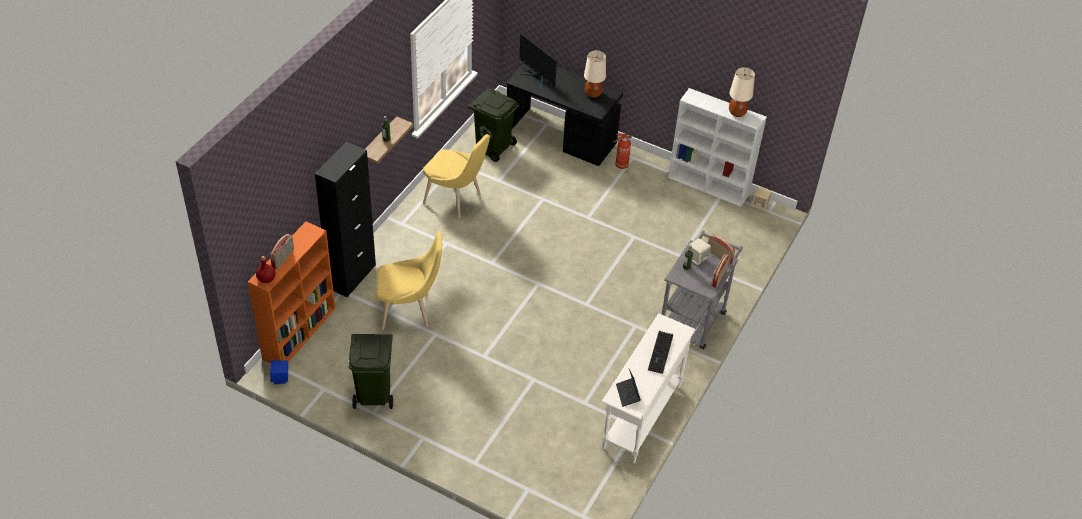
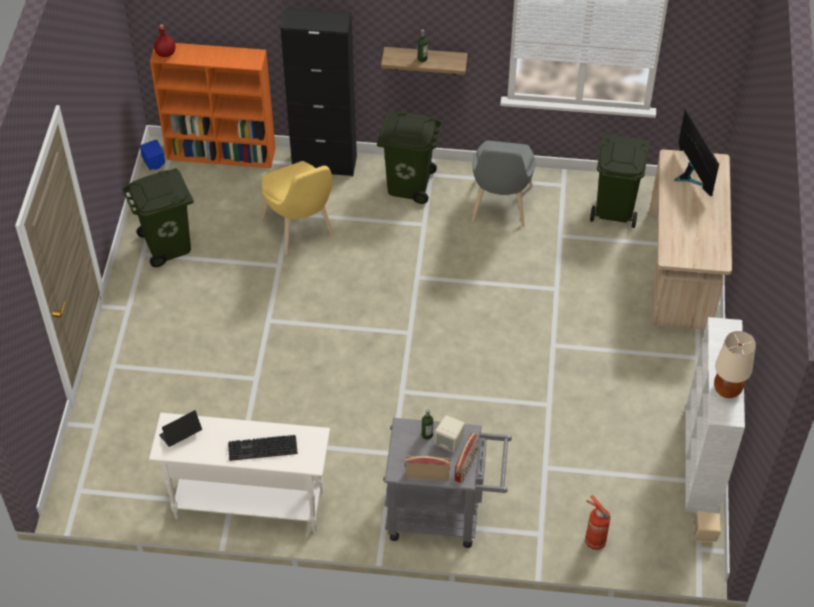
camera: 70 degrees right, 5 degrees up
(283, 259) = (201, 54): radio -> none
(403, 238) = (408, 184): none -> green trash can
(456, 200) = (500, 207): yellow chair -> grey chair
(538, 78) = (691, 176): monitor -> monitor turned 135 degrees clockwise
(561, 137) = (682, 270): black desk -> beige desk
(593, 94) = (702, 241): beige table lamp -> none
(620, 165) = (672, 349): fire extinguisher -> fire extinguisher (594, 540)

